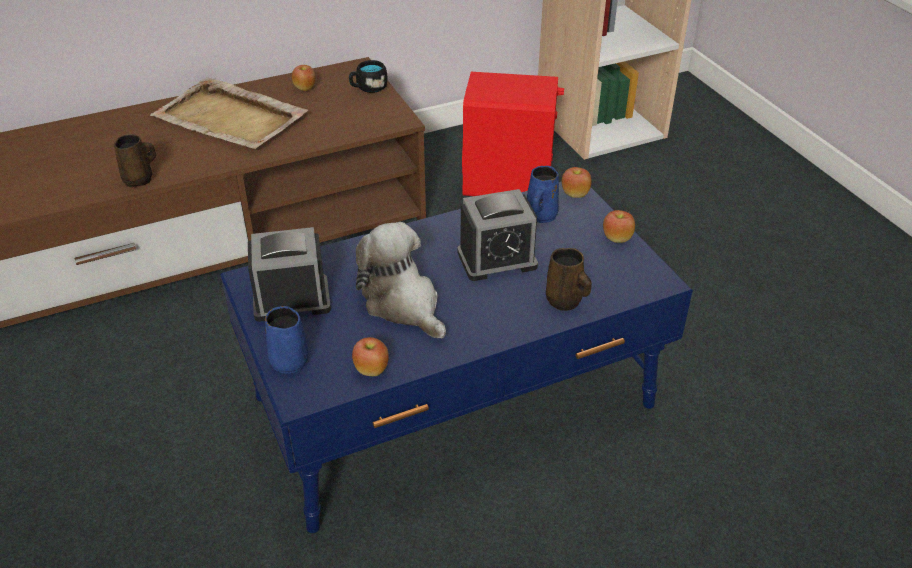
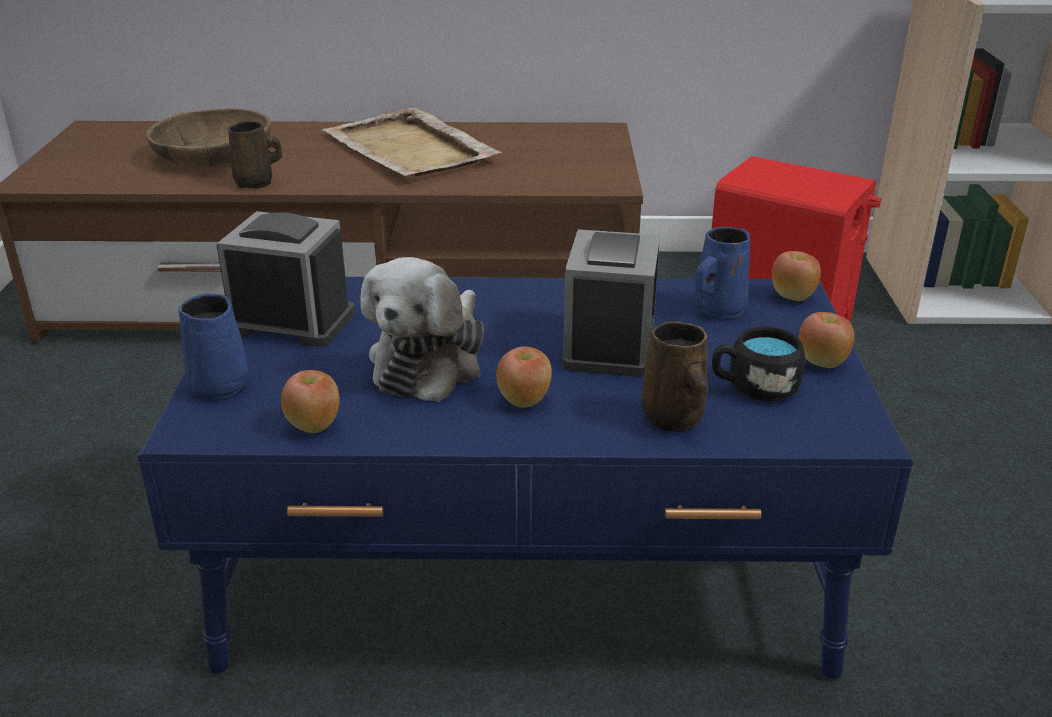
camera: 25 degrees right, 10 degrees down
(79, 160) = (212, 155): none -> brown bowl
(305, 88) = (522, 137): apple -> apple (525, 400)
(368, 88) = (600, 149): black mug -> black mug (754, 387)
(403, 304) = (430, 362): plush toy -> plush toy turned 150 degrees counterclockwise
(497, 259) = (609, 344): alarm clock -> alarm clock turned 90 degrees clockwise

